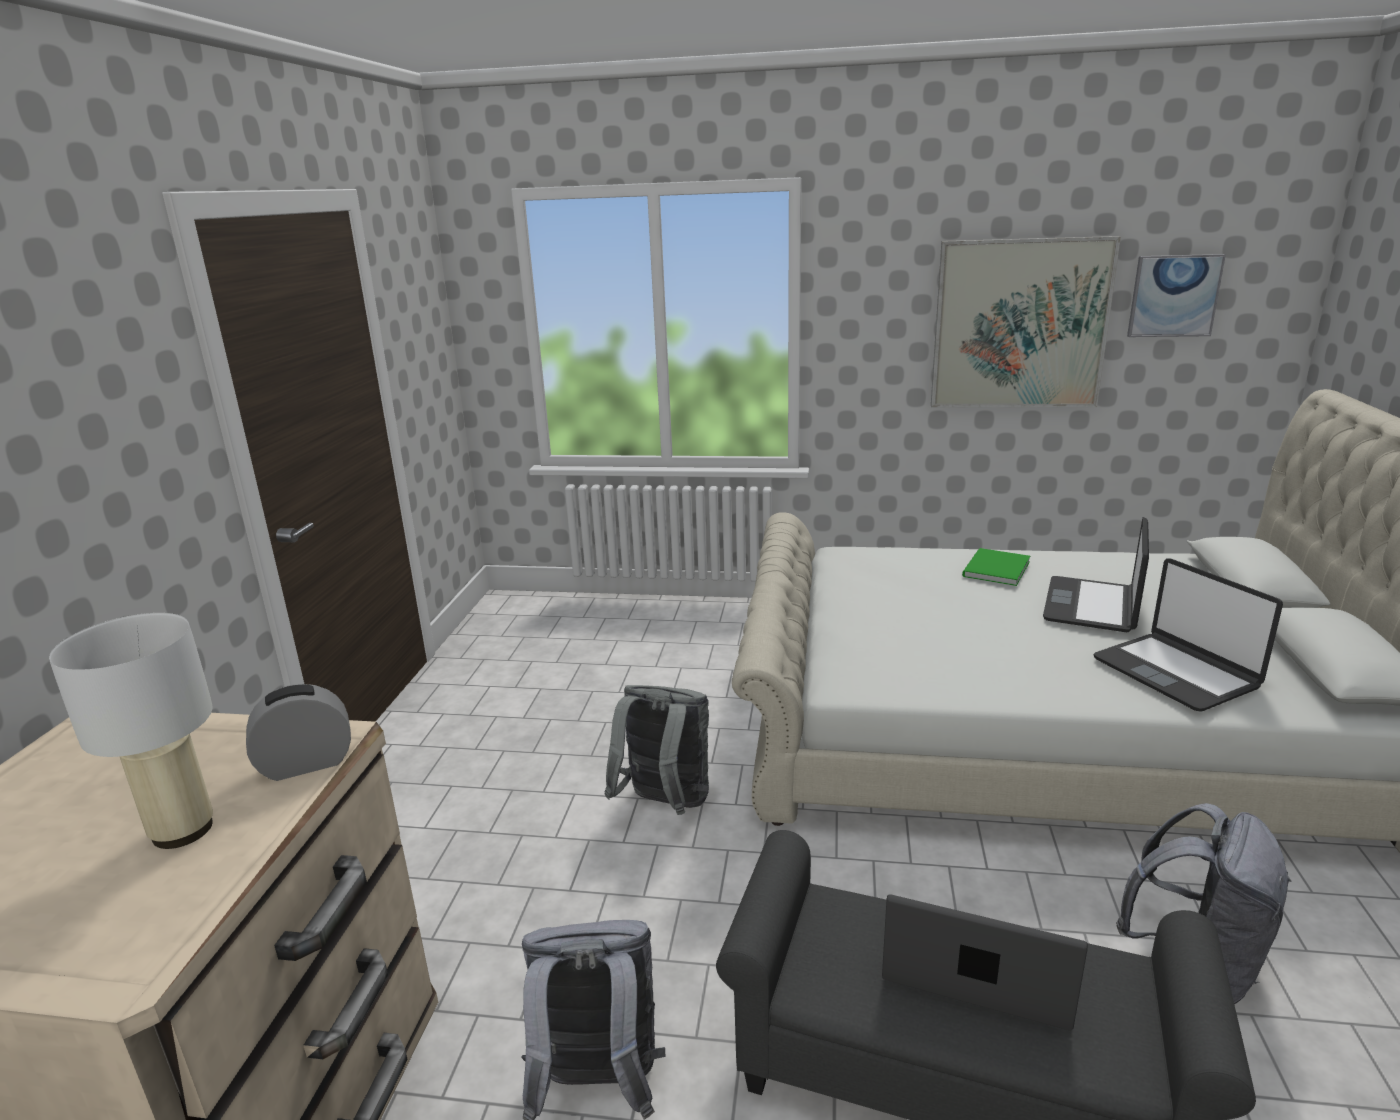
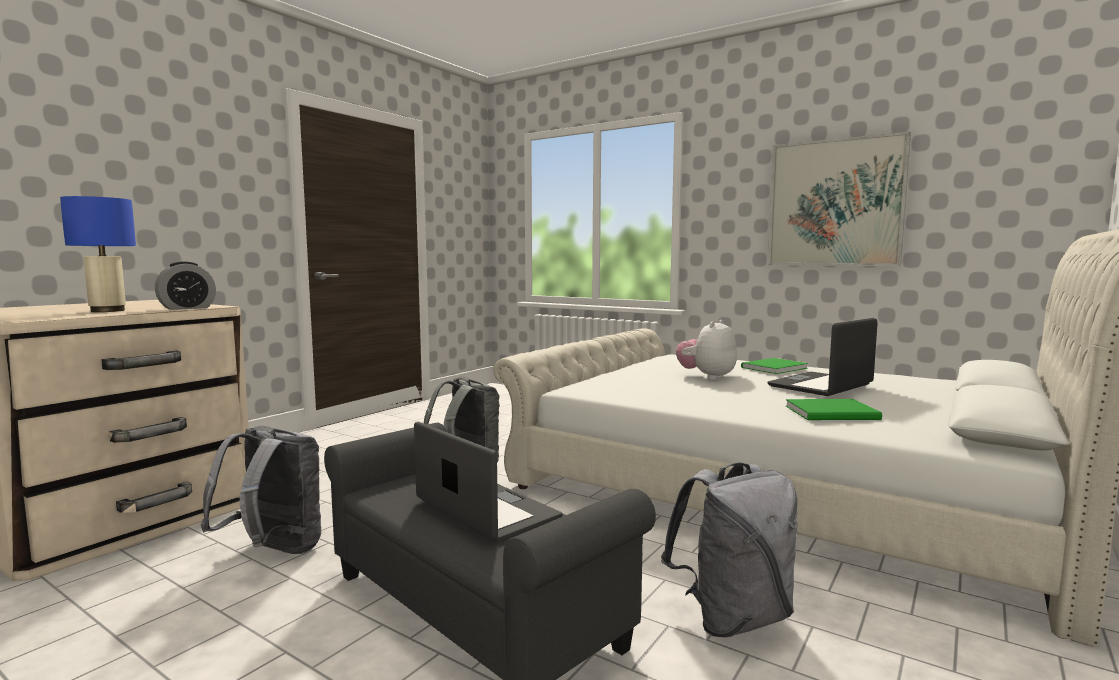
camera: 25 degrees right, 15 degrees down
(182, 832) = (107, 311): white table lamp -> blue table lamp
(306, 764) = (187, 308): alarm clock -> alarm clock turned 135 degrees clockwise
(949, 609) = (707, 377): none -> plush toy
(1174, 296) = (963, 176): picture -> none
(1176, 672) = (834, 413): laptop -> green book

